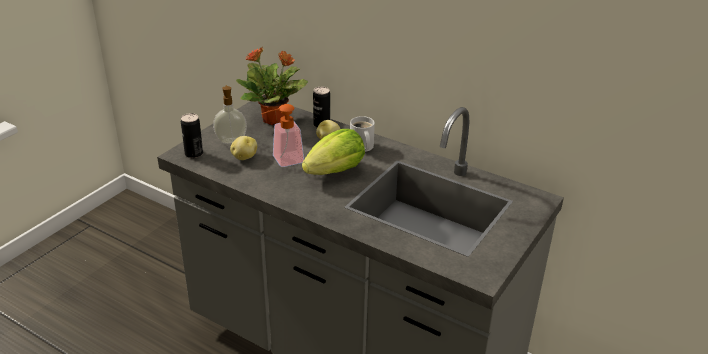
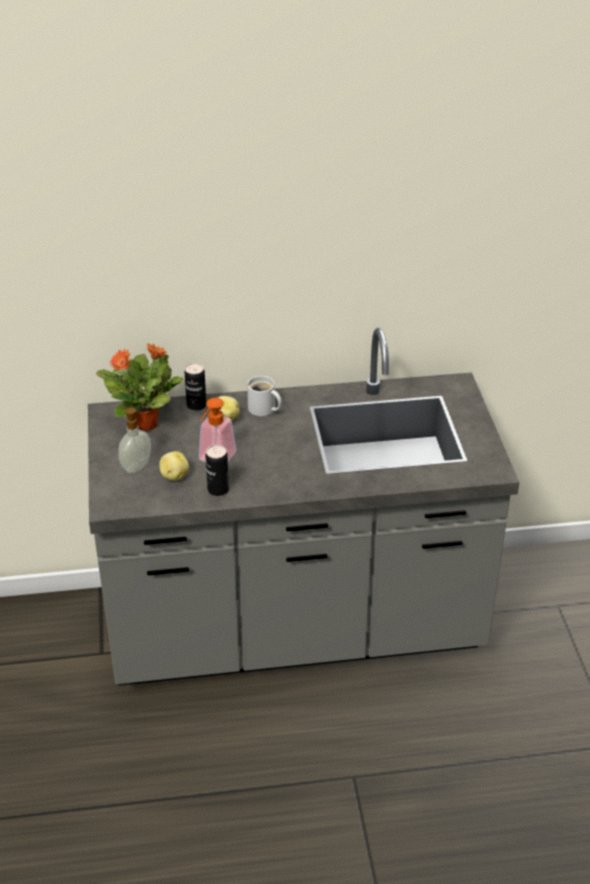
camera: 40 degrees left, 5 degrees up
(194, 154) = (121, 499): can -> can (218, 489)
(336, 171) = (274, 445): lettuce -> none

